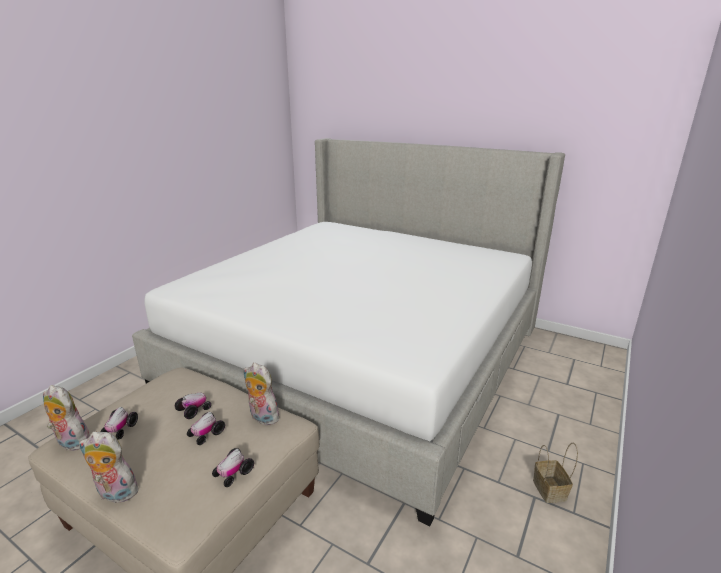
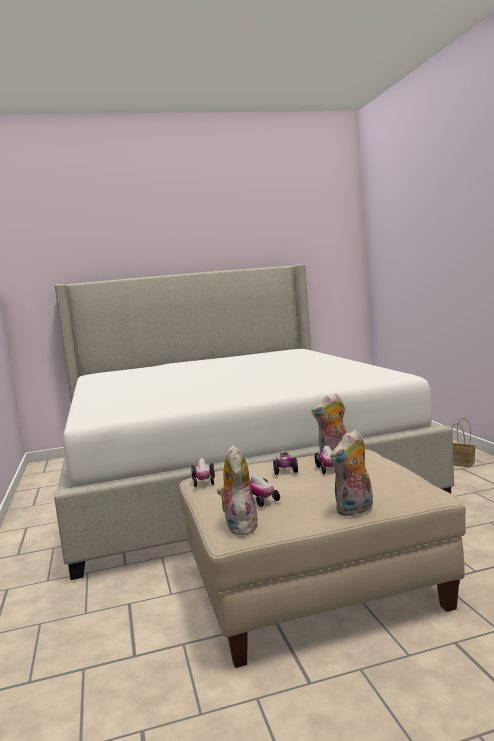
camera: 45 degrees left, 15 degrees down
(71, 442) = (239, 526): plush toy -> plush toy turned 105 degrees clockwise
(233, 473) = (395, 466): toy car -> toy car (204, 482)

